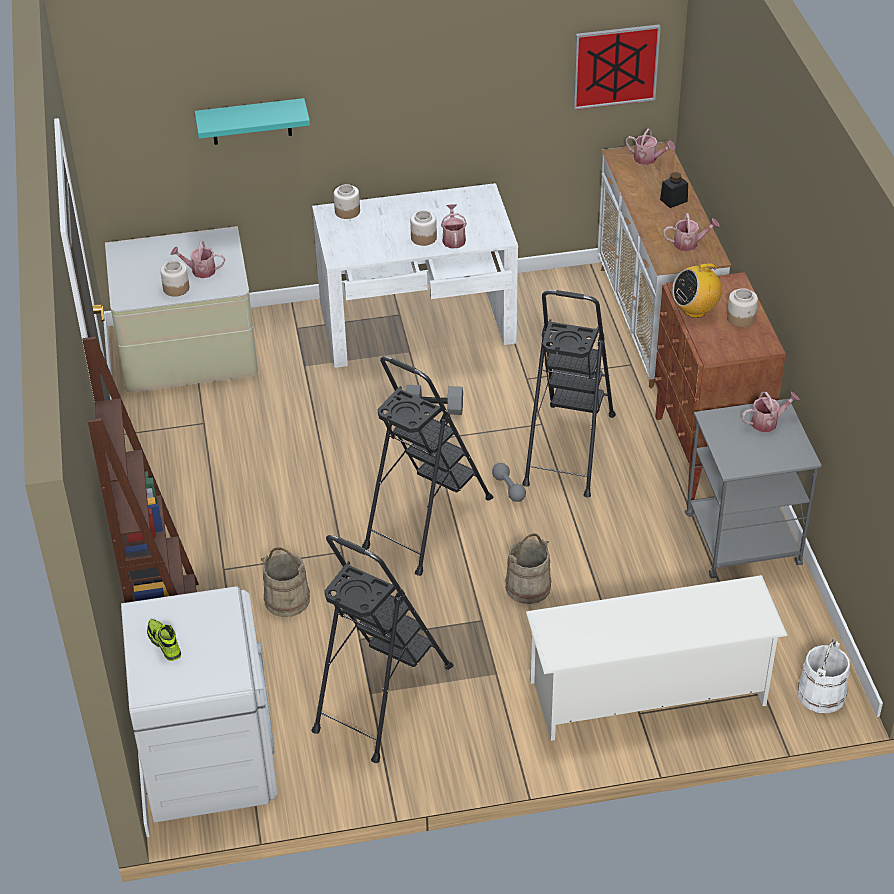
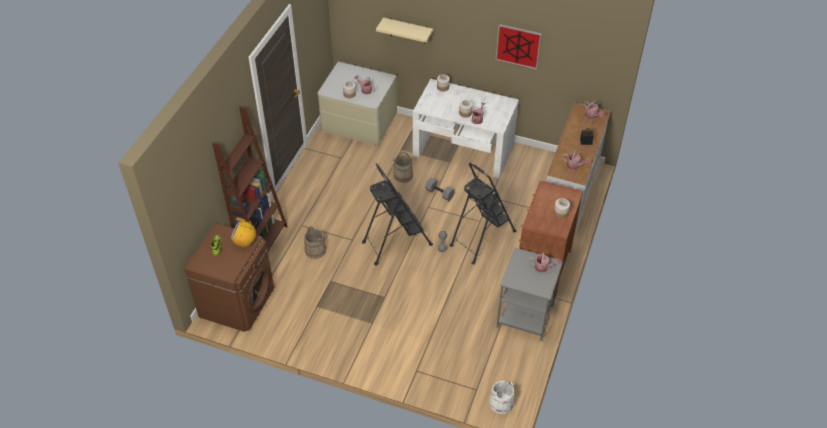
camera: 30 degrees right, 5 degrees up
(211, 755) = (238, 301): white washing machine -> brown washing machine
(251, 121) = (408, 31): turquoise shelf -> beige shelf
(382, 699) = (319, 311): step ladder -> none
(528, 587) = (415, 292): beige bucket -> beige bucket (403, 175)
(615, 66) = (587, 65): picture -> picture (518, 46)
(648, 693) = (427, 364): white shoe rack -> none
(695, 310) = (543, 200): radio -> radio (245, 242)

